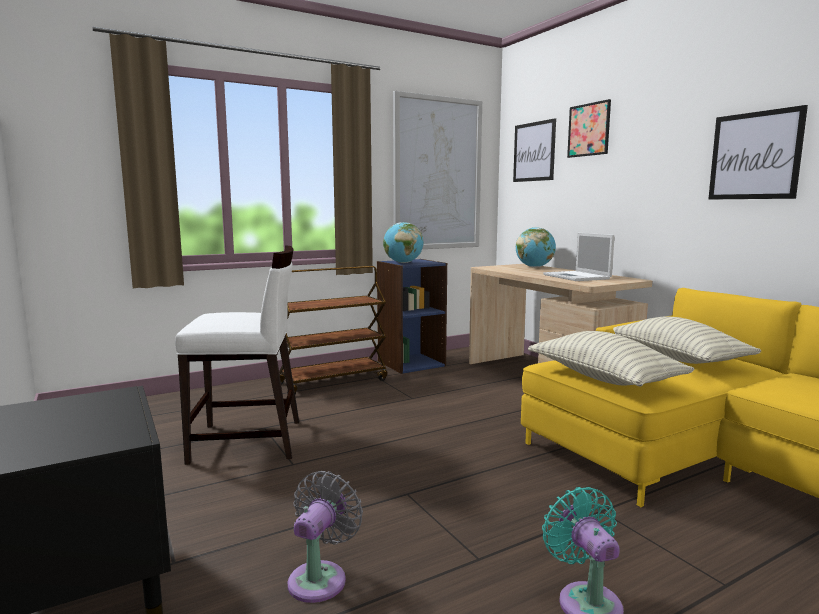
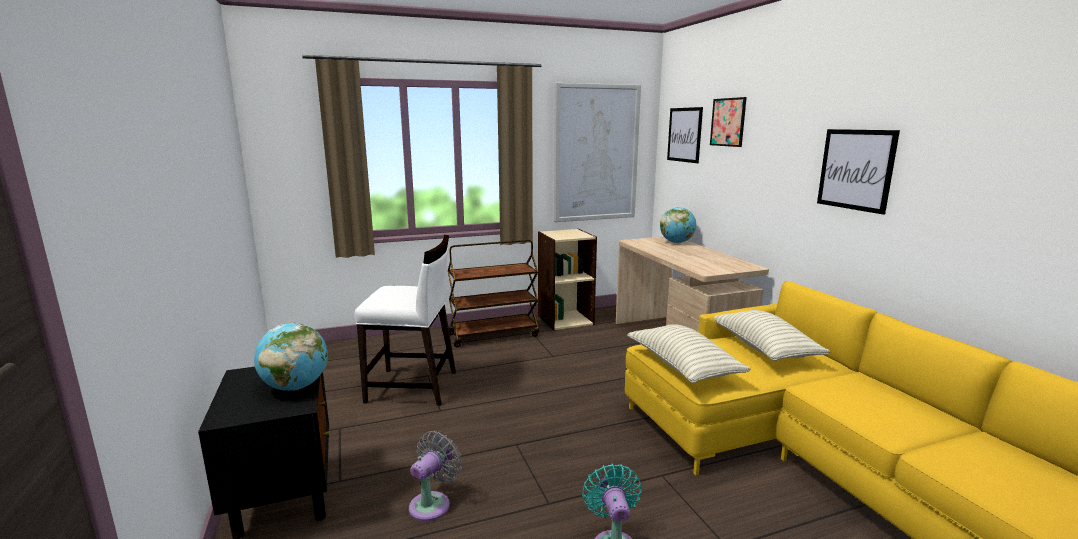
camera: 10 degrees right, 5 degrees up
(403, 263) = (558, 235): globe -> globe (295, 387)
(411, 363) = (565, 320): blue bookcase -> beige bookcase
(577, 277) = (703, 260): laptop -> none

